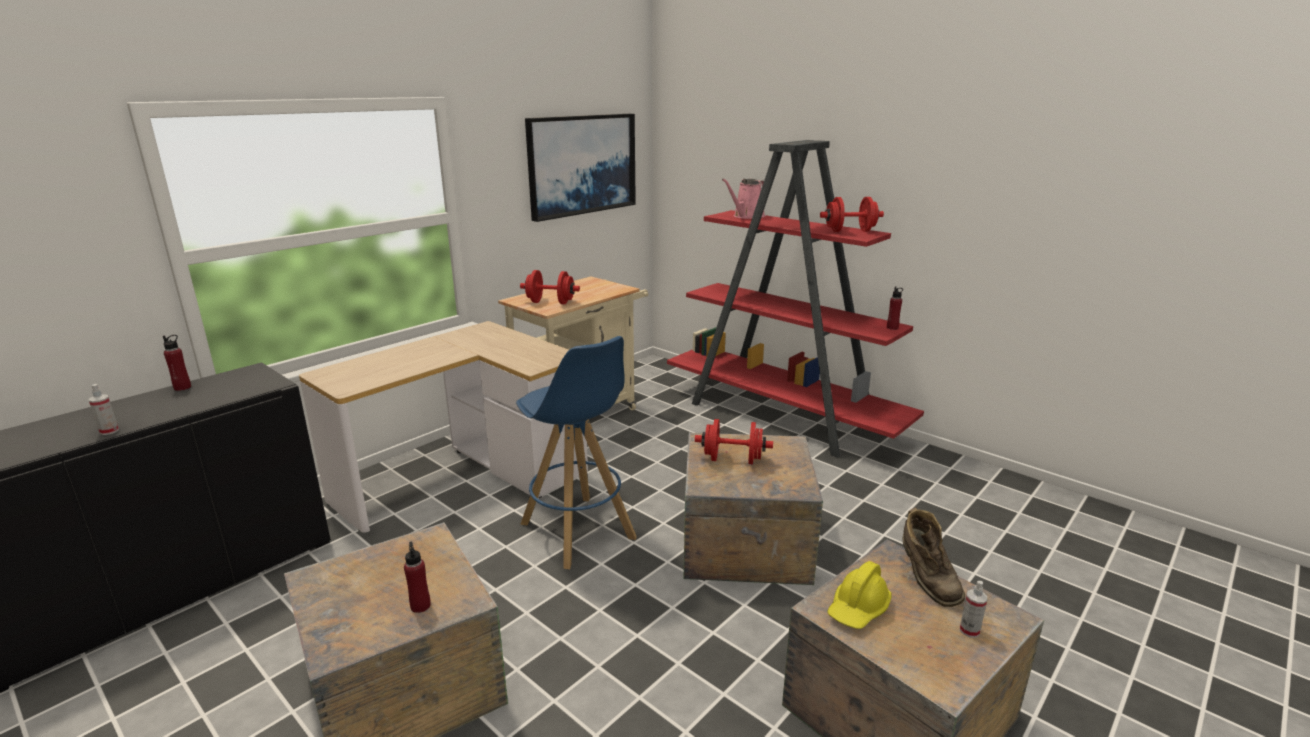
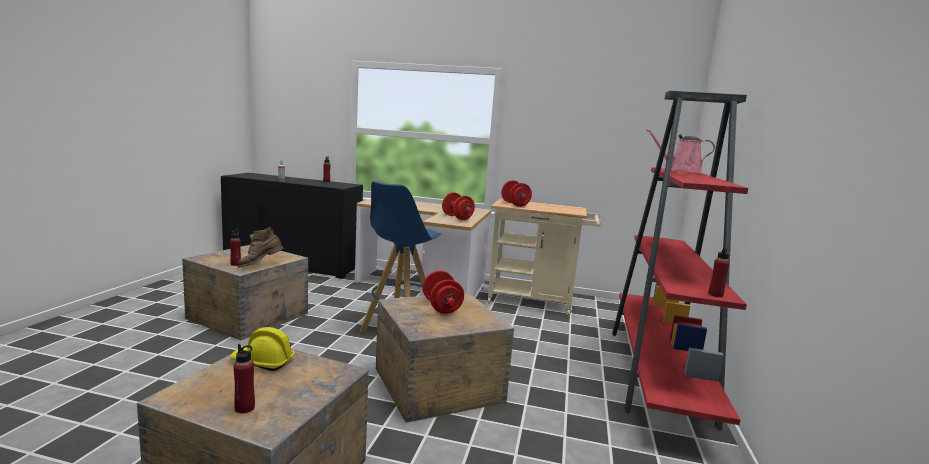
camera: 60 degrees right, 10 degrees down
(582, 164) = (610, 126): picture -> none
(850, 231) = (710, 181): red dumbbell -> red dumbbell (457, 217)
(926, 581) = (312, 387): brown boot -> brown boot (260, 265)
(969, 630) = (244, 408): spray bottle -> red bottle

